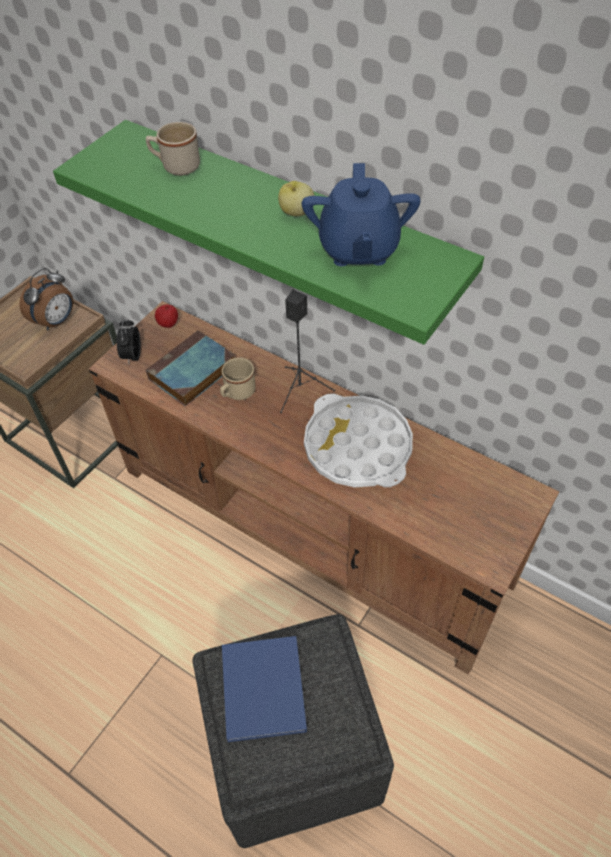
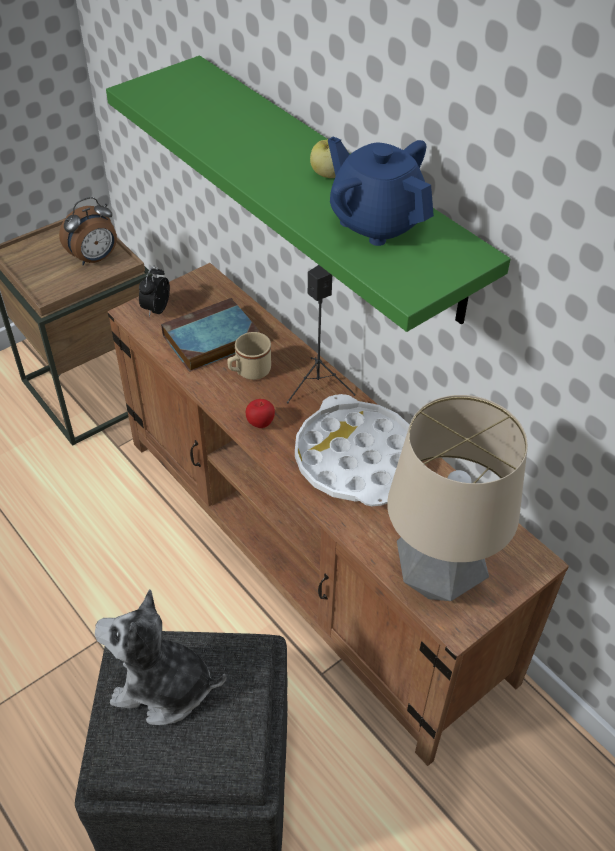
camera: 15 degrees right, 5 degrees down
(168, 324) = (206, 287): apple -> apple (260, 423)
(176, 166) = (227, 107): beige mug -> none
(263, 692) = (162, 687): blue book -> plush toy
(358, 249) = (376, 222): blue teapot -> blue teapot turned 120 degrees clockwise
(464, 533) = (438, 579): none -> table lamp

